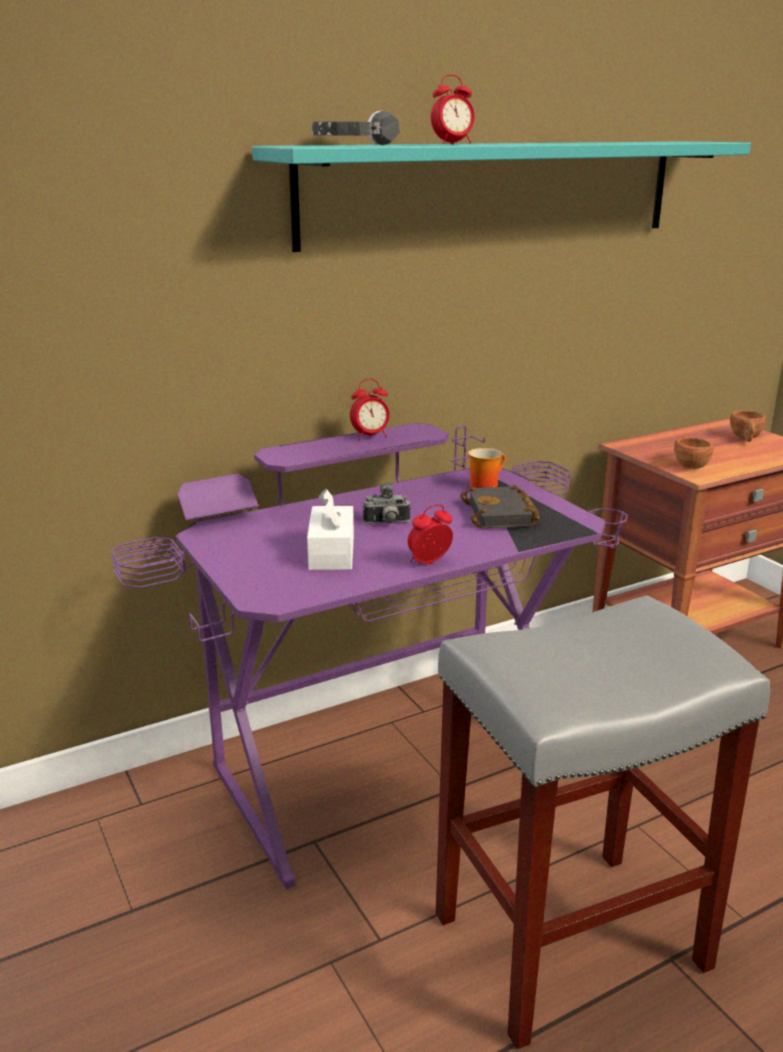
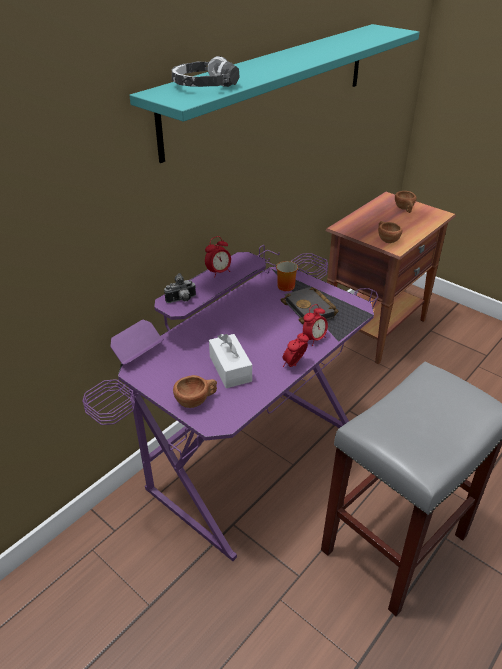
camera: 20 degrees left, 15 degrees up
(257, 574) = (196, 400): none -> brown cup
(387, 524) = (248, 333): camera -> camera (182, 300)
(452, 144) = (263, 72): alarm clock -> alarm clock (314, 339)

